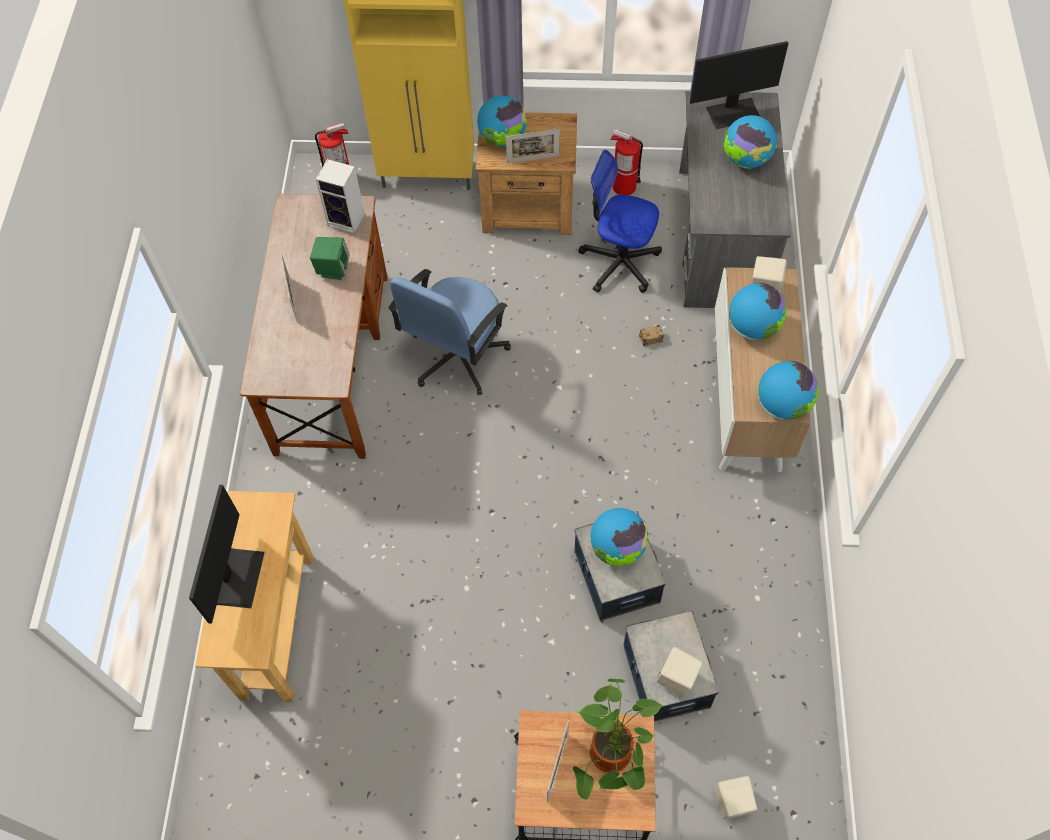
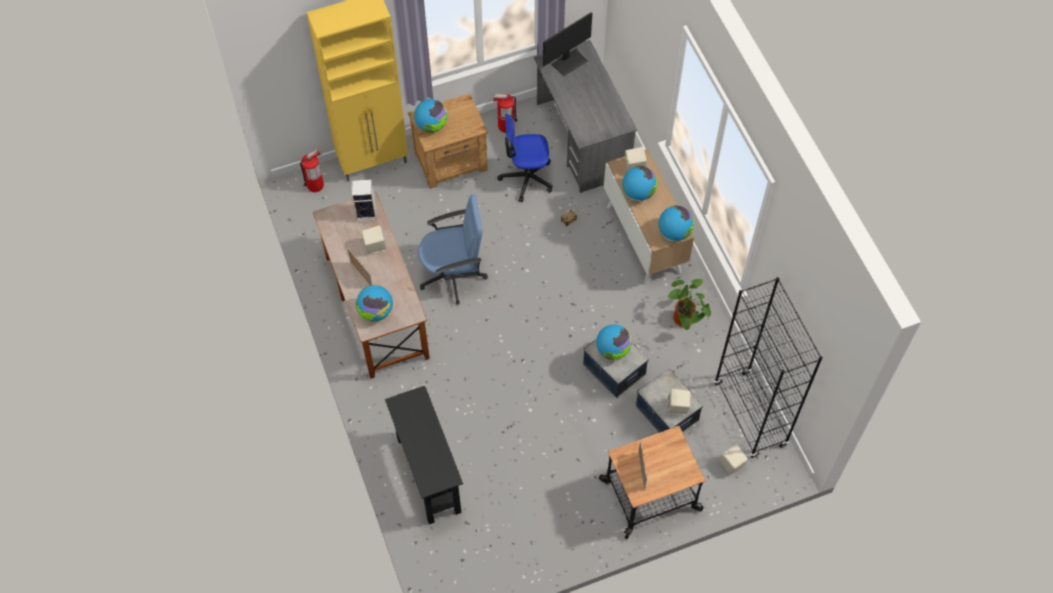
camera: 25 degrees left, 0 degrees up
(238, 577) = (418, 442): monitor -> none
(277, 625) = (428, 475): beige console table -> black console table
(333, 269) = (375, 246): green speaker -> beige speaker
(456, 356) = (453, 274): blue office chair -> blue office chair turned 105 degrees counterclockwise
(533, 159) = (457, 133): picture frame -> none
(612, 757) = (667, 454): potted plant -> potted plant (685, 320)
(746, 160) = (590, 90): globe -> globe (376, 312)
(795, 732) = (750, 414): none -> black bookcase

